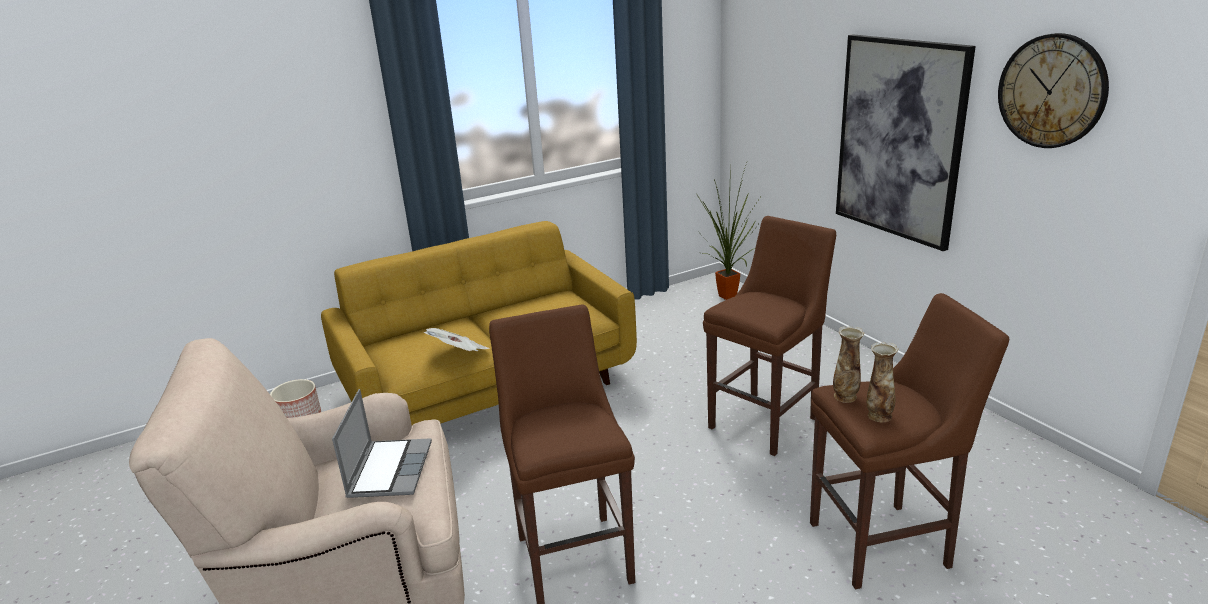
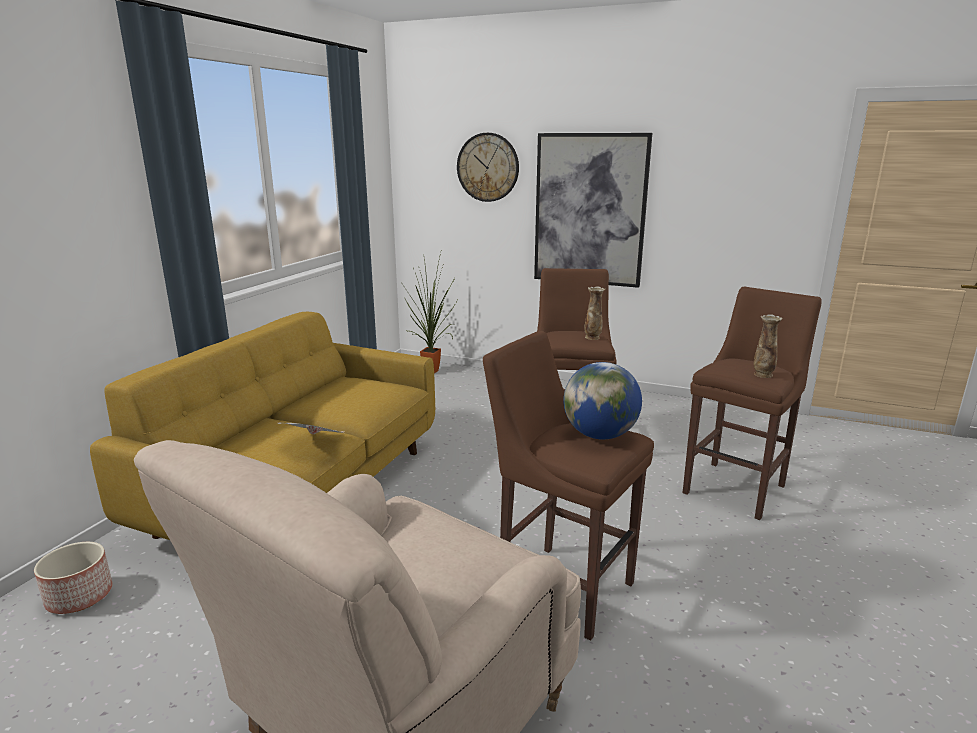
camera: 40 degrees left, 5 degrees down
(389, 469) = (435, 547): laptop -> none
(581, 424) = (600, 435): none -> globe
(845, 397) = (726, 370): vase -> vase (592, 338)
(1052, 91) = (715, 159): wall clock -> wall clock (488, 167)

